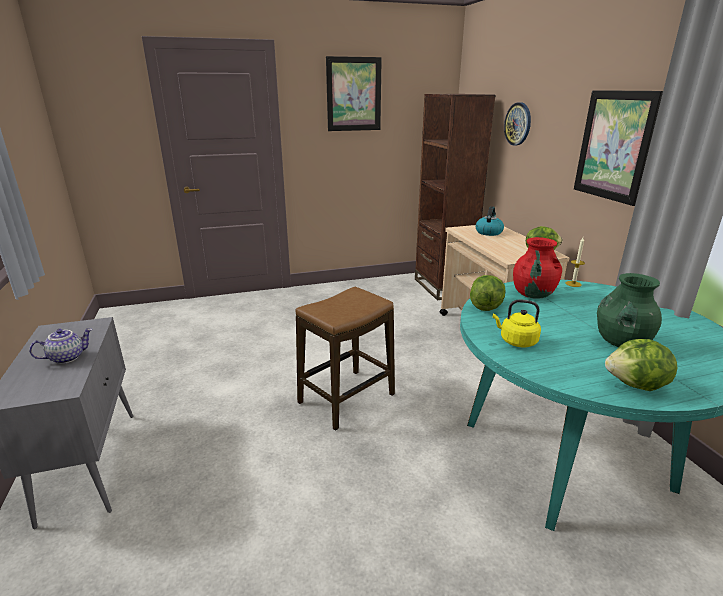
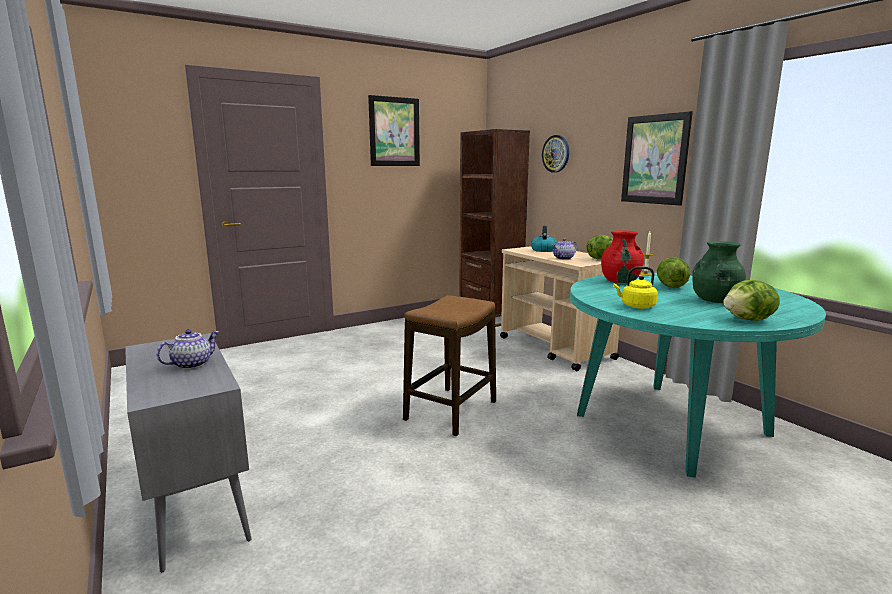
camera: 15 degrees left, 10 degrees down
(486, 306) = (589, 290): lettuce -> lettuce (670, 286)
(499, 248) = (563, 258): none -> teapot

